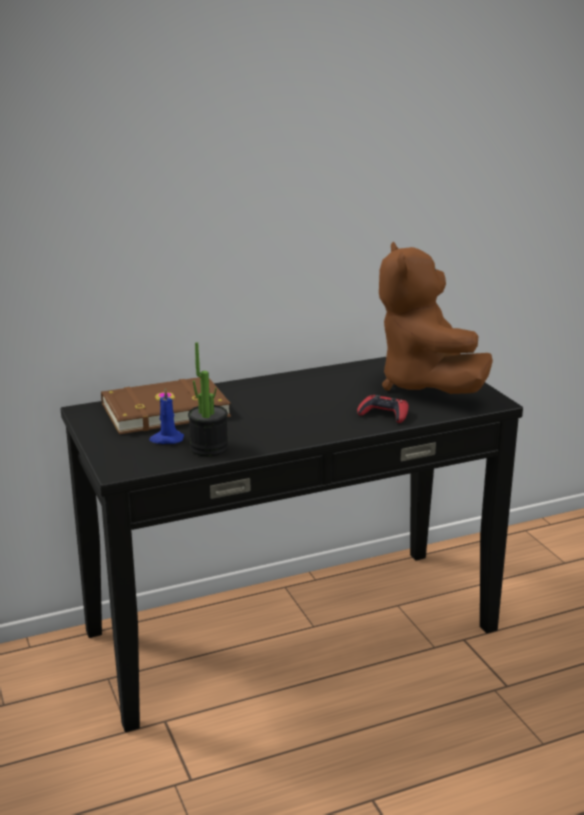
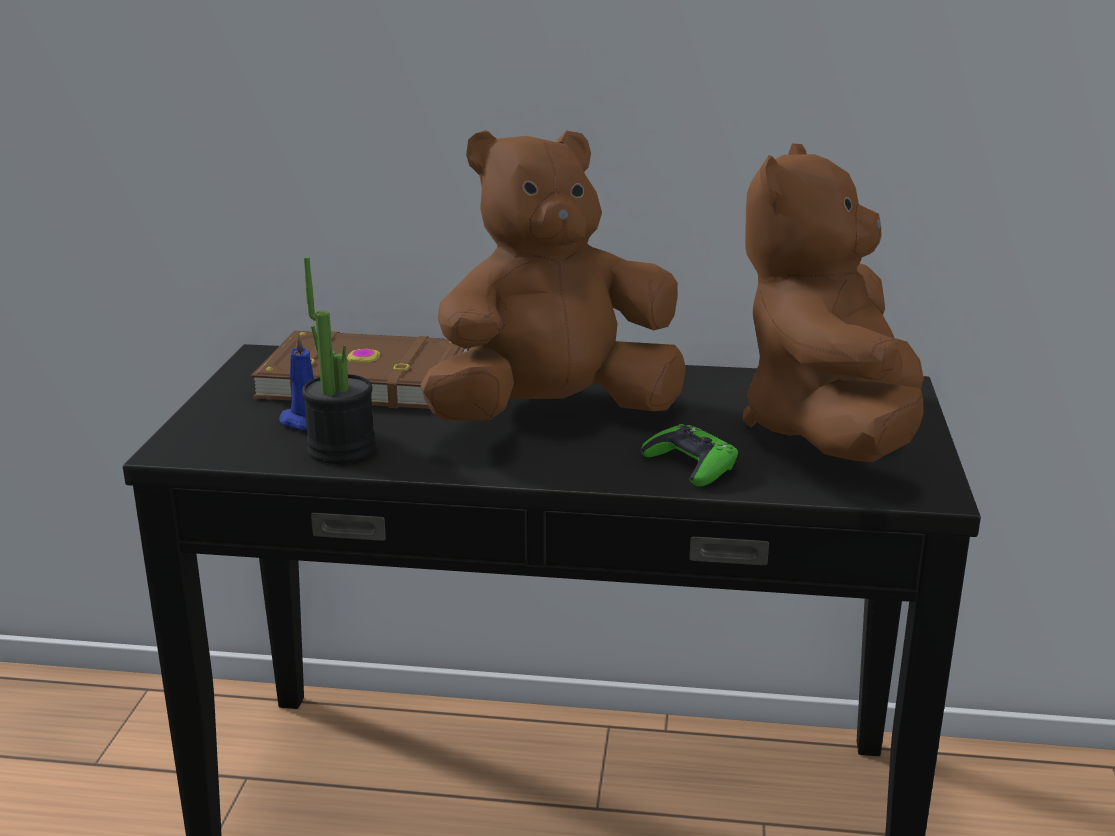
camera: 30 degrees right, 0 degrees up
(289, 406) = (553, 415): none -> brown plush toy
(384, 414) = (691, 465): red game controller -> green game controller

